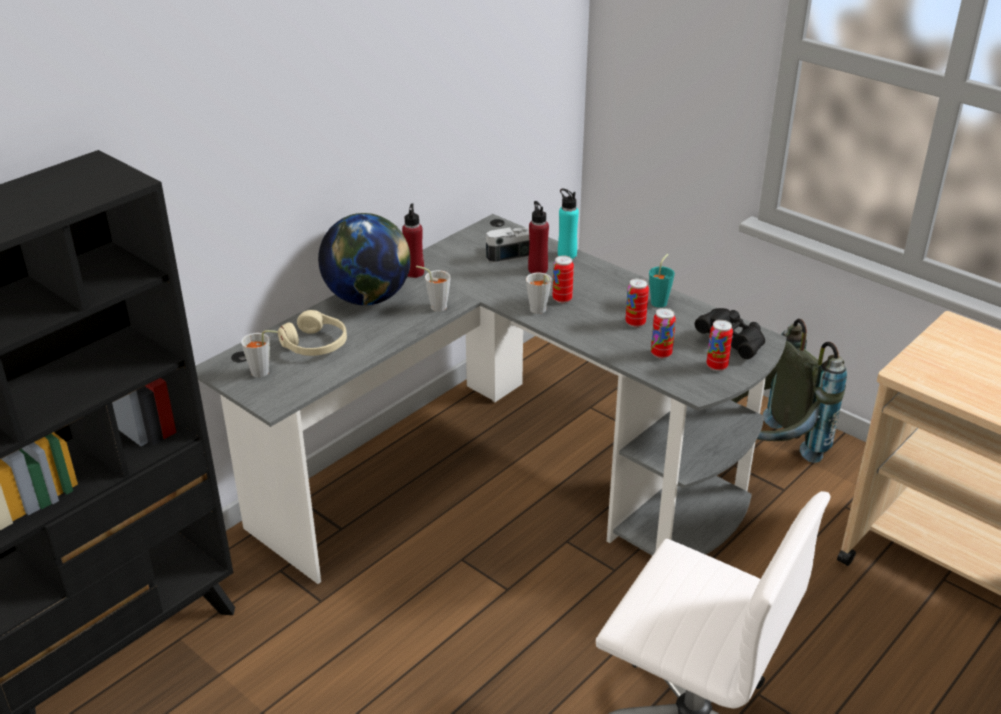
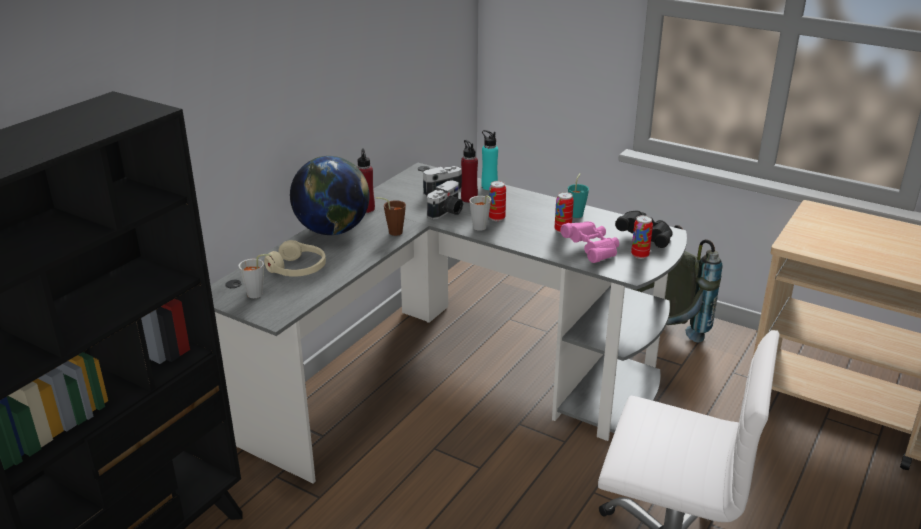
camera: 10 degrees left, 5 degrees down
(435, 306) = (392, 232): grey cup -> brown cup
(507, 285) = (447, 212): none -> camera
(661, 354) = (592, 250): can -> pink binoculars

